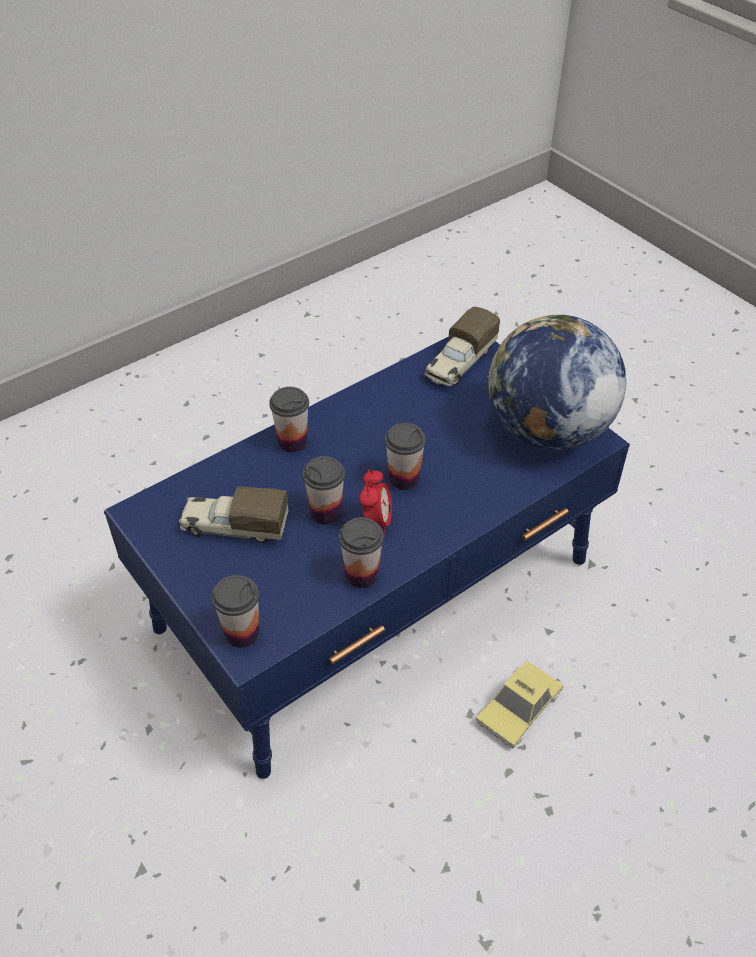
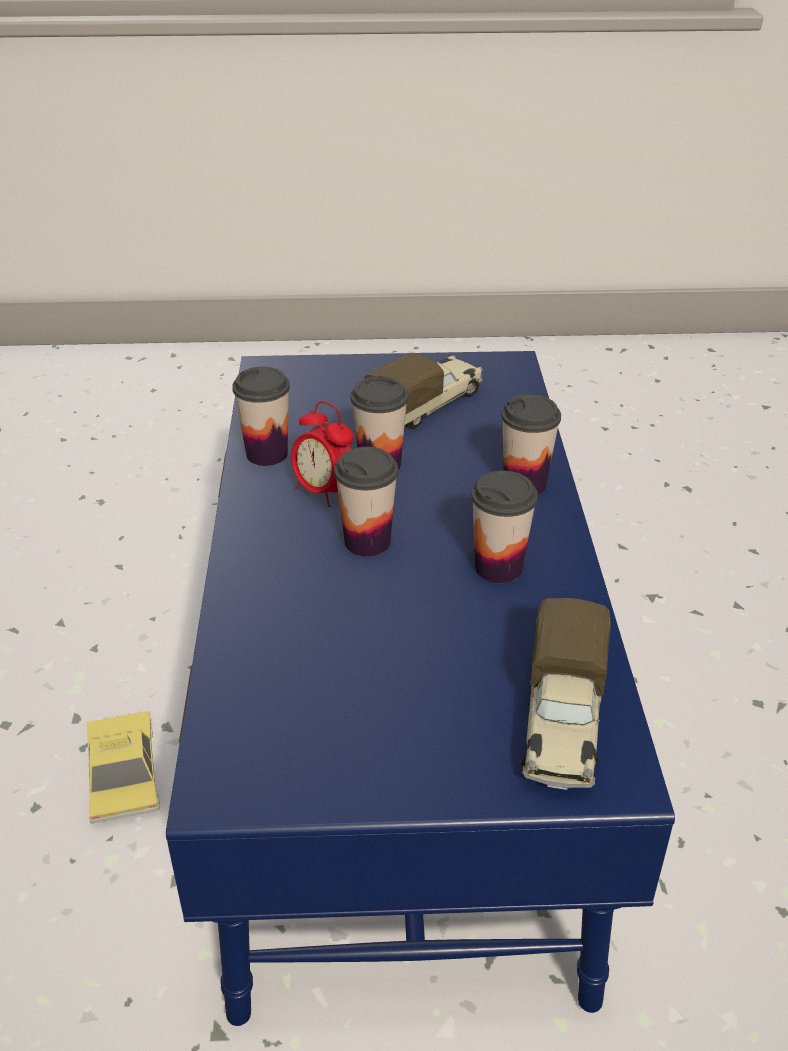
camera: 125 degrees right, 10 degrees down
(242, 633) = (291, 371): cup -> cup (498, 568)
(459, 363) = (562, 723): toy truck -> toy truck turned 150 degrees counterclockwise
(546, 431) = (303, 735): globe -> none

